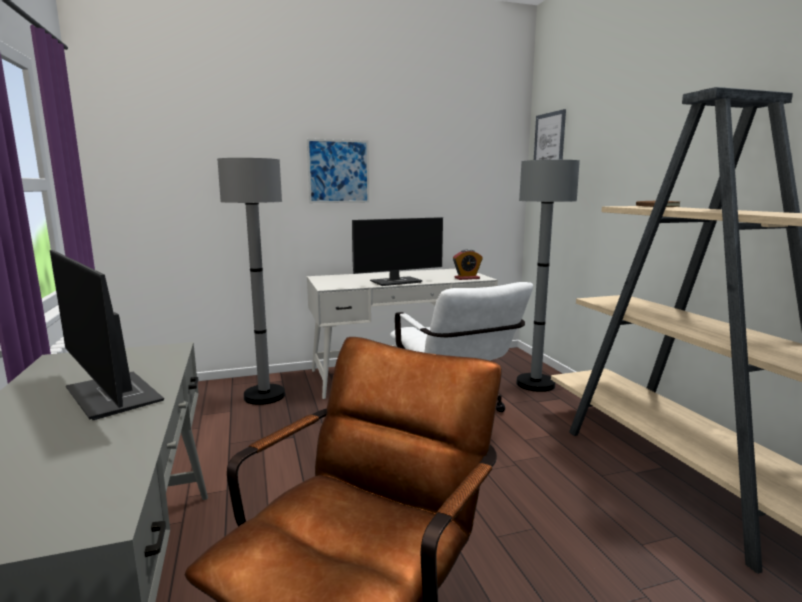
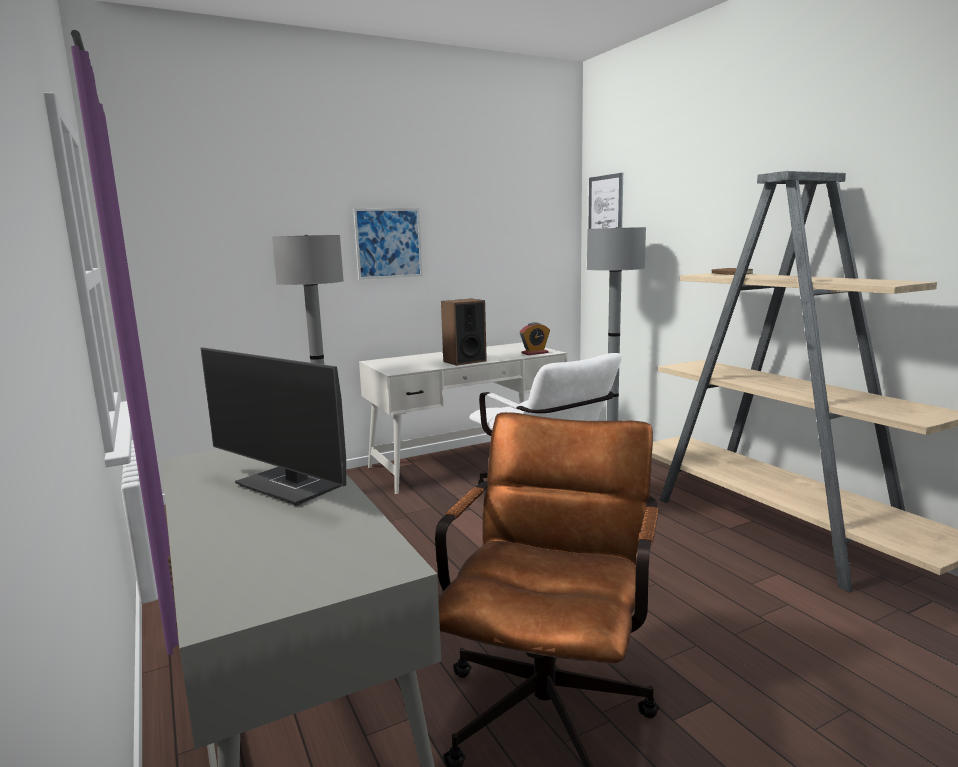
camera: 10 degrees left, 0 degrees up
(396, 282) = (464, 361): monitor -> speaker

